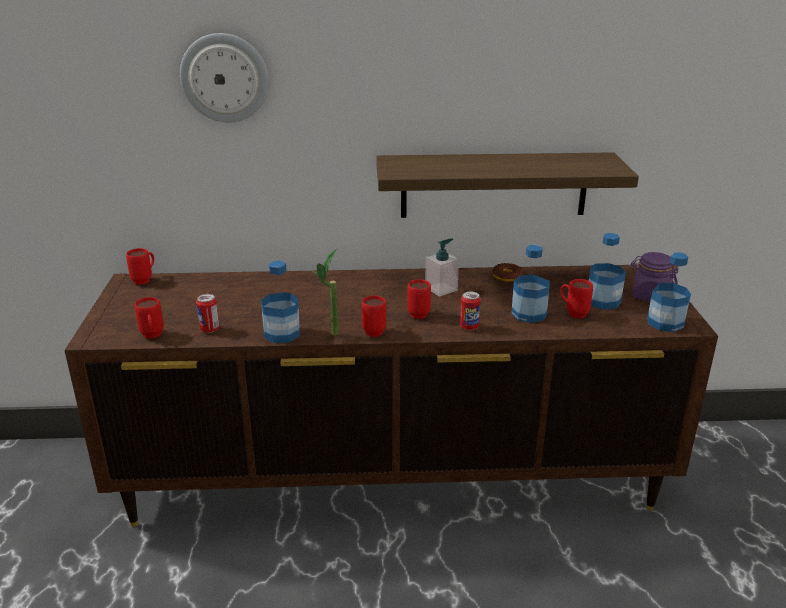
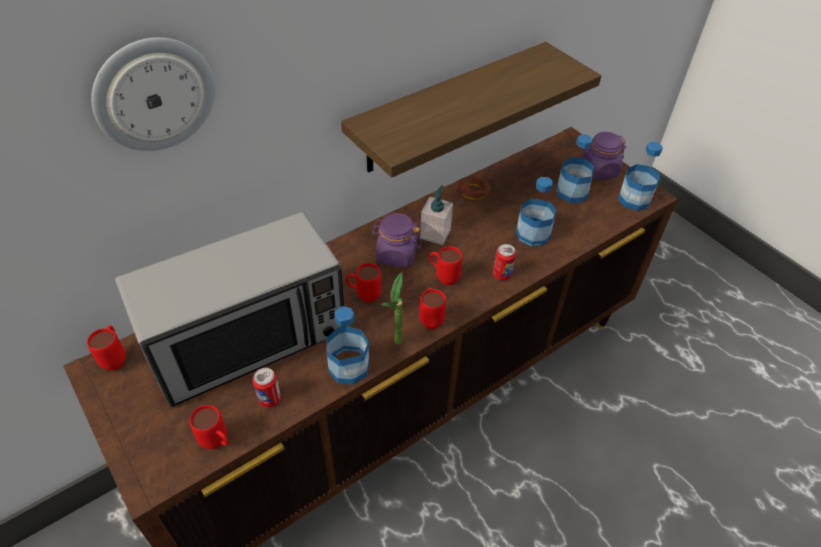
camera: 35 degrees left, 20 degrees up
(234, 297) = (248, 338): none -> microwave
(394, 290) = (396, 255): none -> purple jar
(573, 313) = (563, 218): red mug -> red mug (364, 295)

